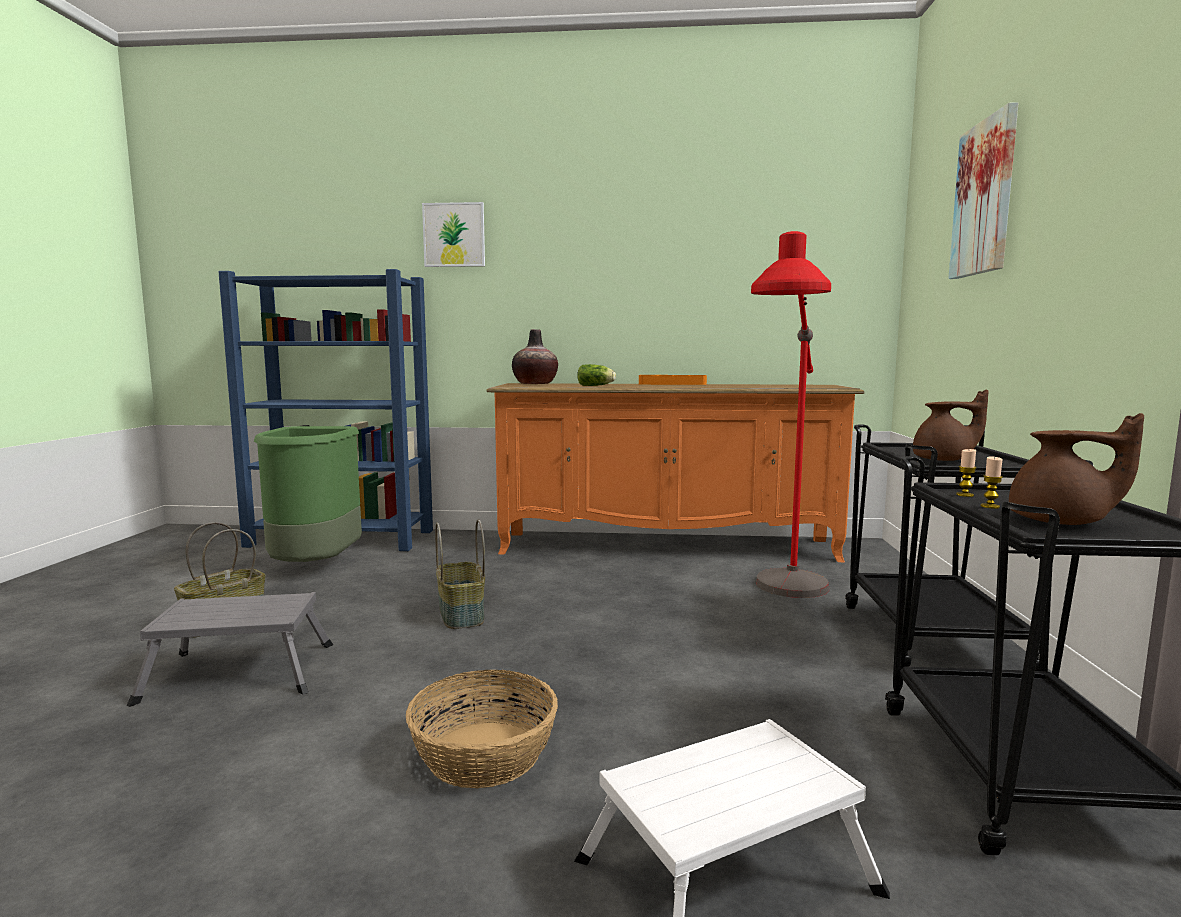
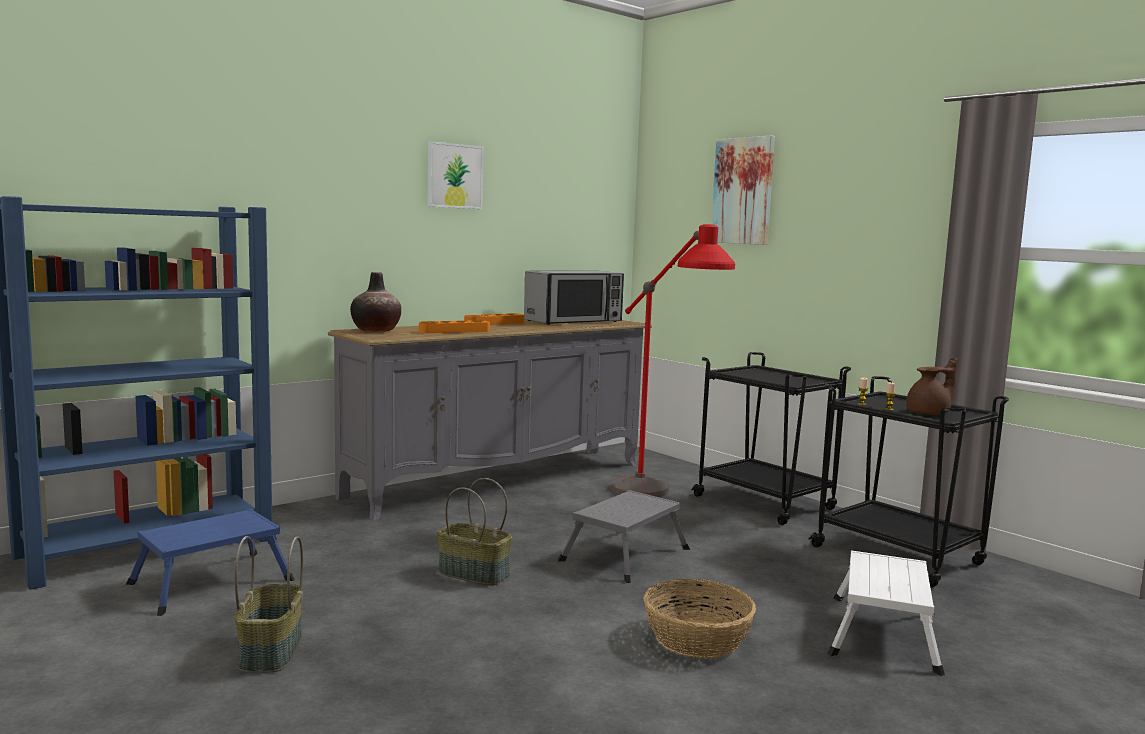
camera: 45 degrees left, 0 degrees up
(241, 672) = (413, 671): grey step ladder -> grey step ladder (626, 554)
(315, 568) = (212, 581): green trash can -> blue step ladder
(454, 235) = (264, 157): picture -> picture (454, 176)
(596, 385) = (454, 331): lettuce -> orange tray
(667, 547) = (500, 481): orange cabinet -> grey cabinet
(772, 385) = (574, 321): none -> microwave
(944, 460) = (780, 380): brown teapot -> none

